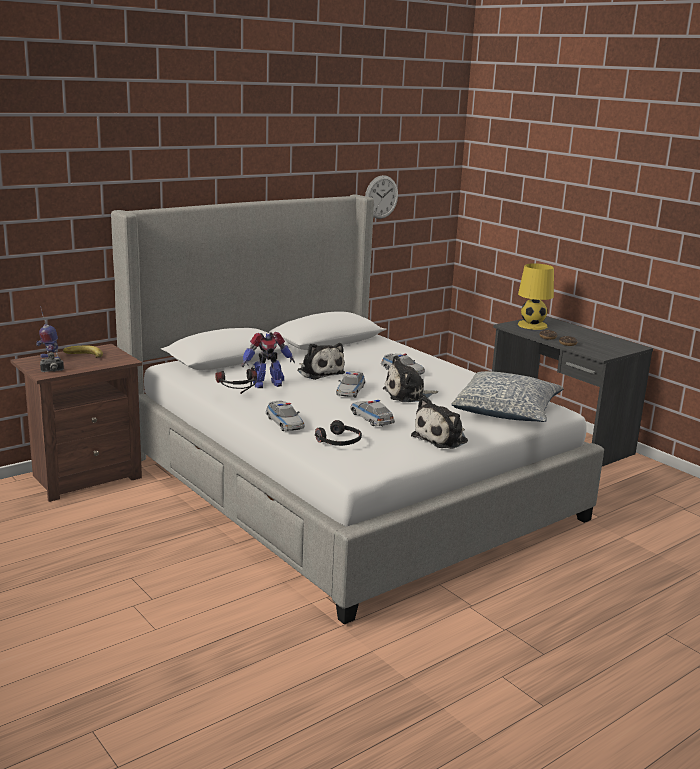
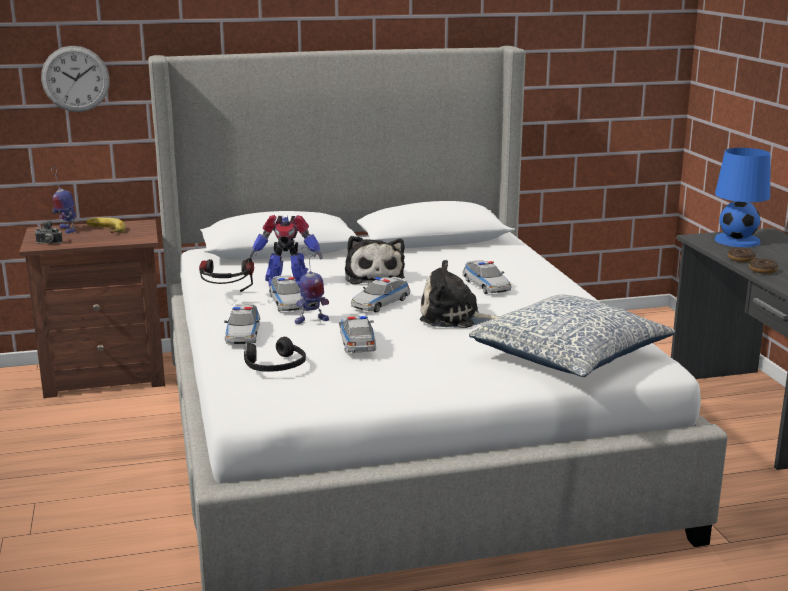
camera: 25 degrees right, 0 degrees up
(286, 397) = (287, 302): none -> toy car
(319, 408) = (311, 321): none -> toy robot
(381, 197) = (555, 51): wall clock -> wall clock (75, 79)
(442, 438) = (426, 382): plush toy -> none
(532, 325) = (736, 241): yellow table lamp -> blue table lamp

